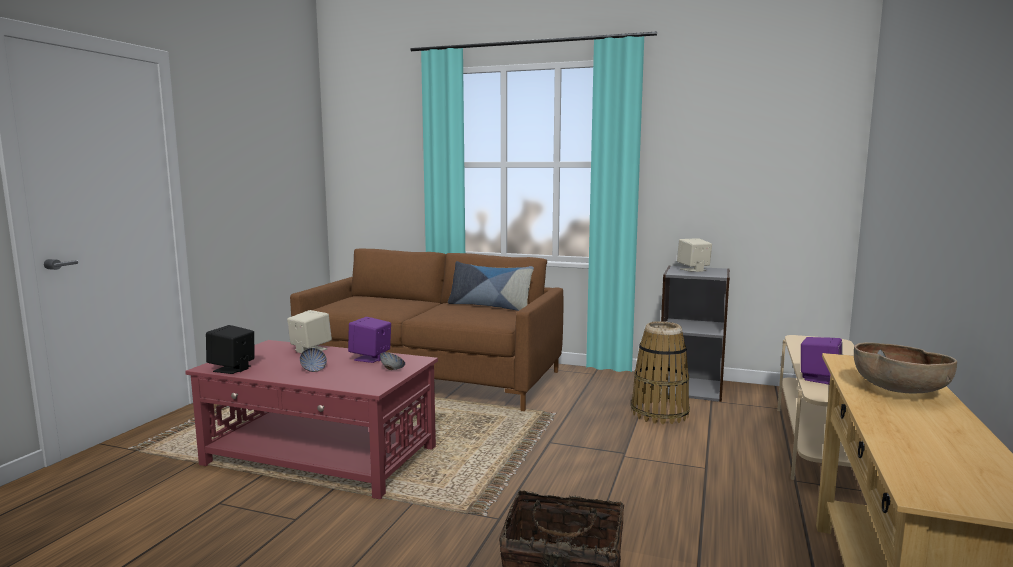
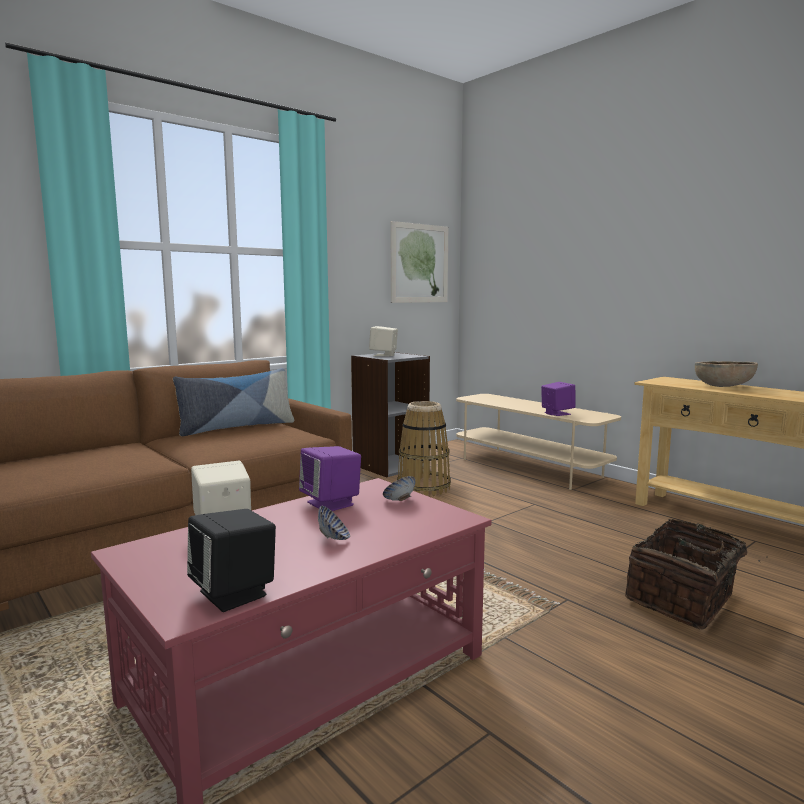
camera: 60 degrees left, 0 degrees up
(785, 169) = (419, 263): none -> picture

